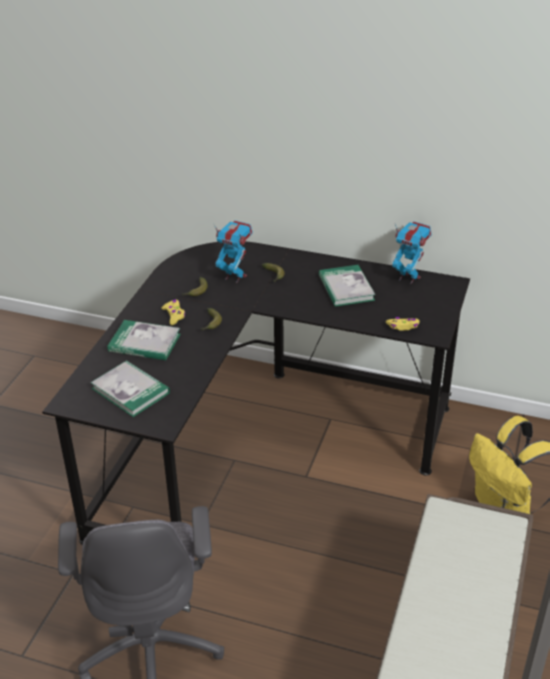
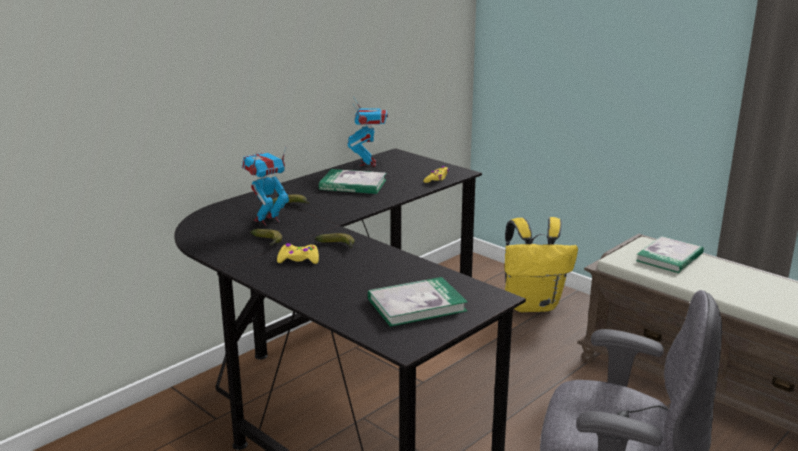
camera: 65 degrees left, 15 degrees down
(144, 343) = (333, 283): book -> book (669, 257)
(408, 278) = (368, 163): toy robot -> toy robot turned 120 degrees clockwise

